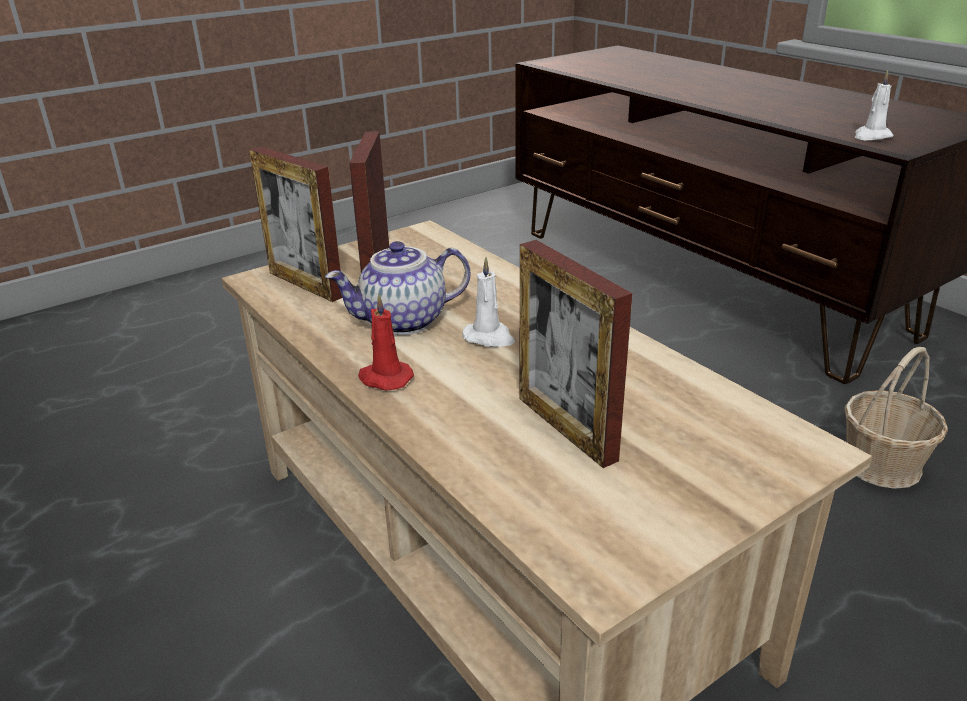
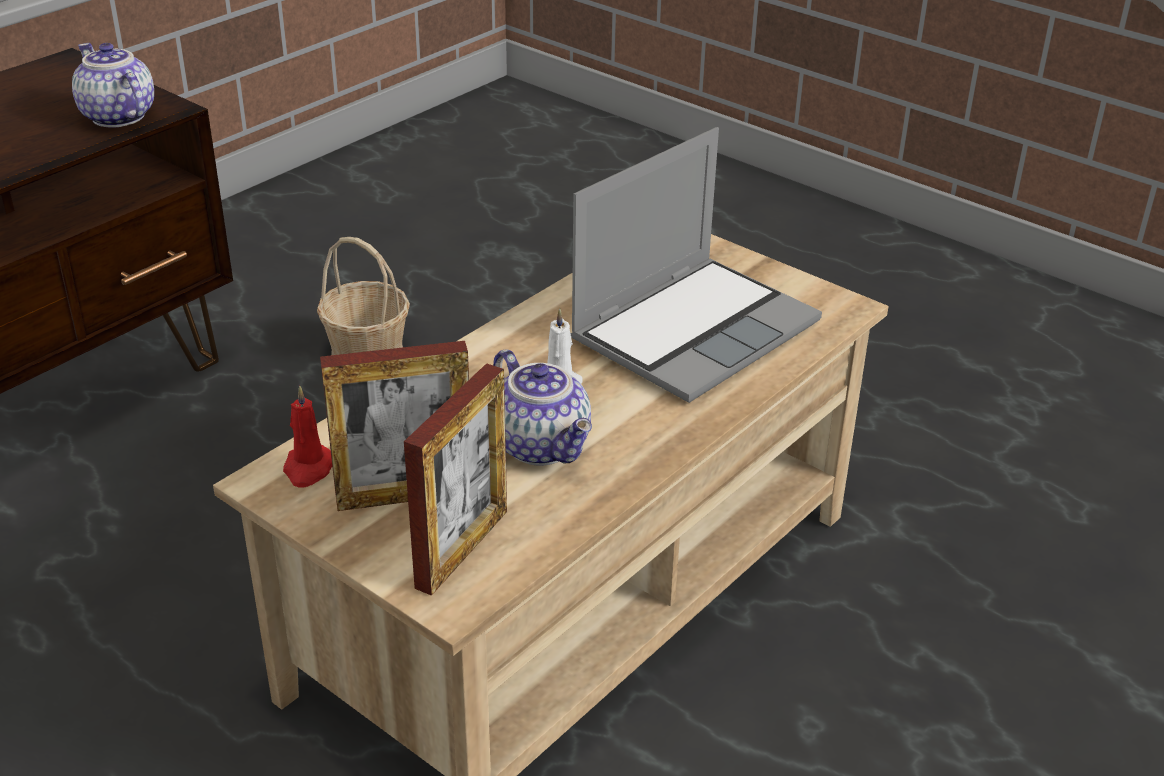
camera: 105 degrees left, 5 degrees up
(384, 378) = (661, 435): red candle -> red candle (309, 468)
(566, 428) = (695, 330): picture frame -> laptop
(871, 136) = (116, 117): white candle -> teapot

